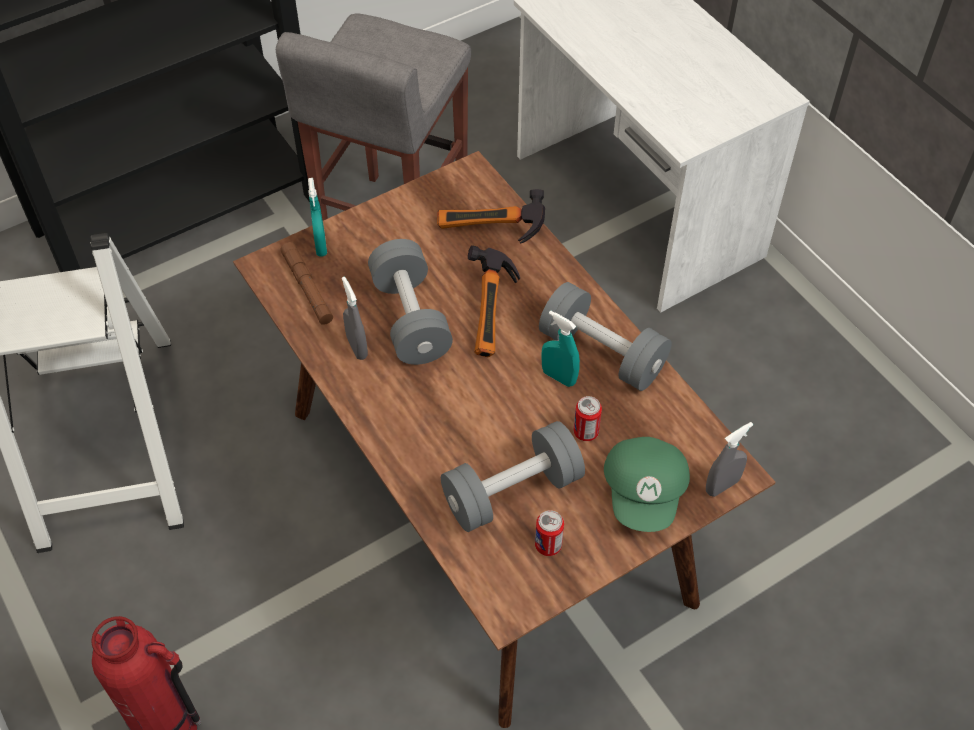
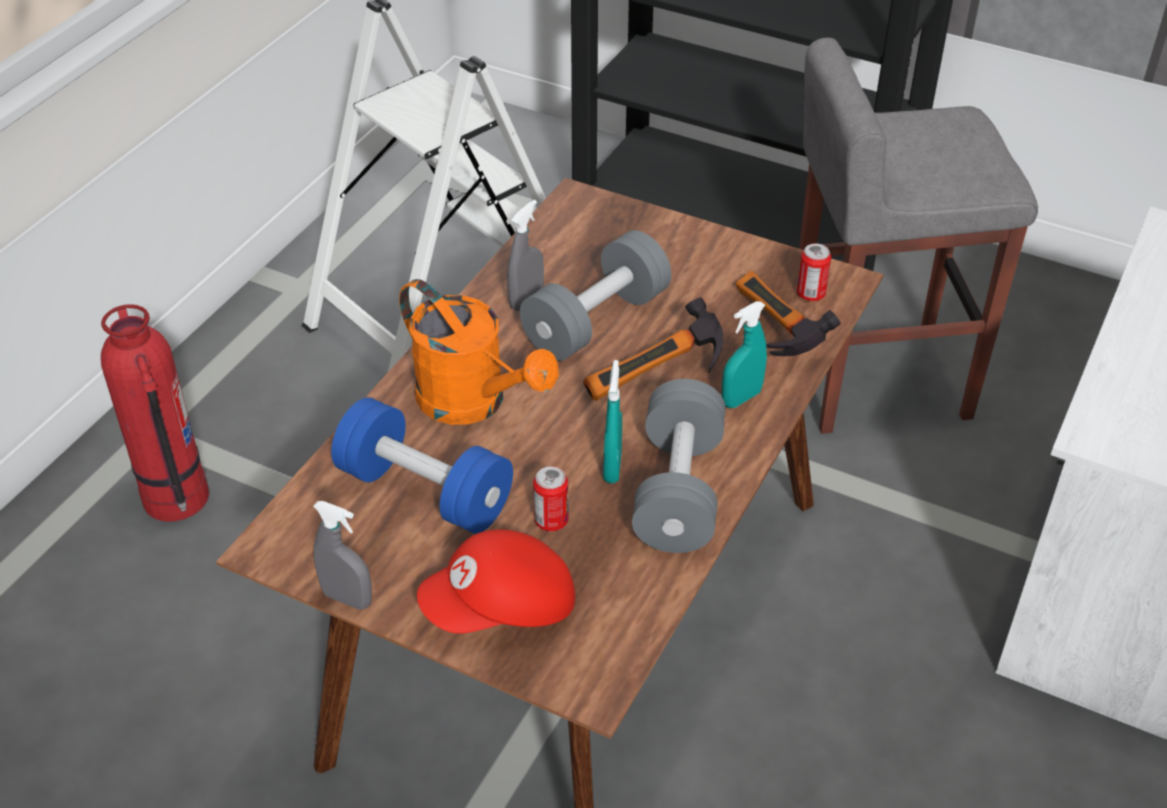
camera: 60 degrees right, 10 degrees down
(307, 287) = (573, 236): brown flashlight -> none
(321, 245) = (636, 221): turquoise spray bottle -> turquoise spray bottle (741, 398)
(443, 425) = (474, 403): none -> orange watering can
(512, 492) = (424, 491): grey dumbbell -> blue dumbbell
(548, 545) = (372, 549): can -> can (810, 294)
(645, 493) = (502, 608): green cap -> red cap
(722, 486) = (564, 680): grey spray bottle -> grey spray bottle (347, 598)

